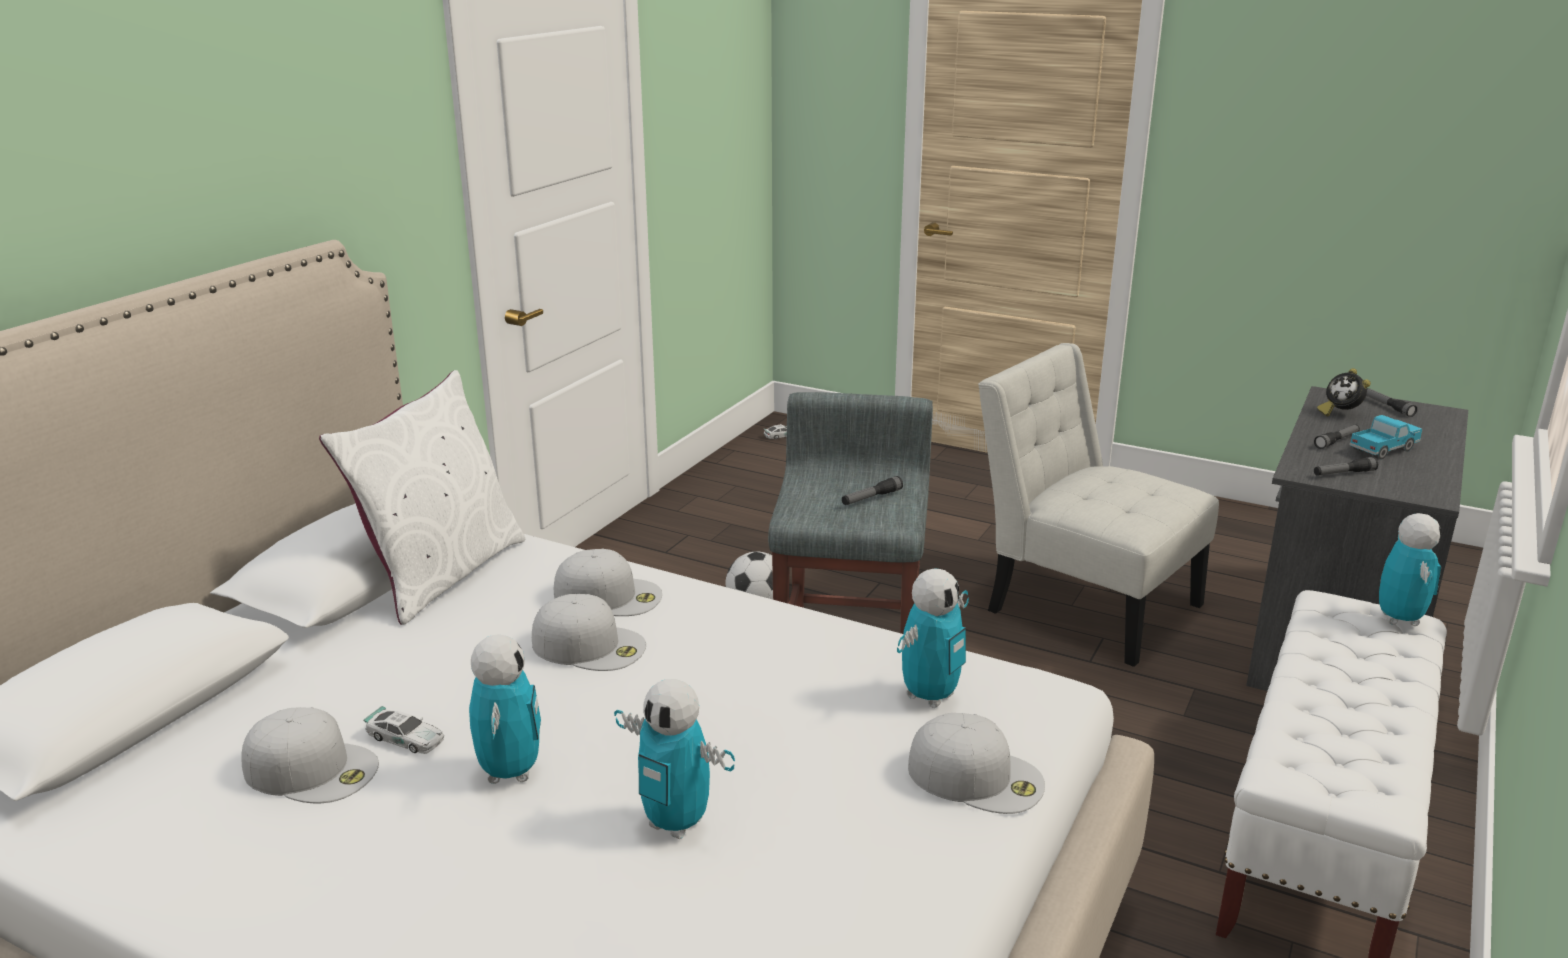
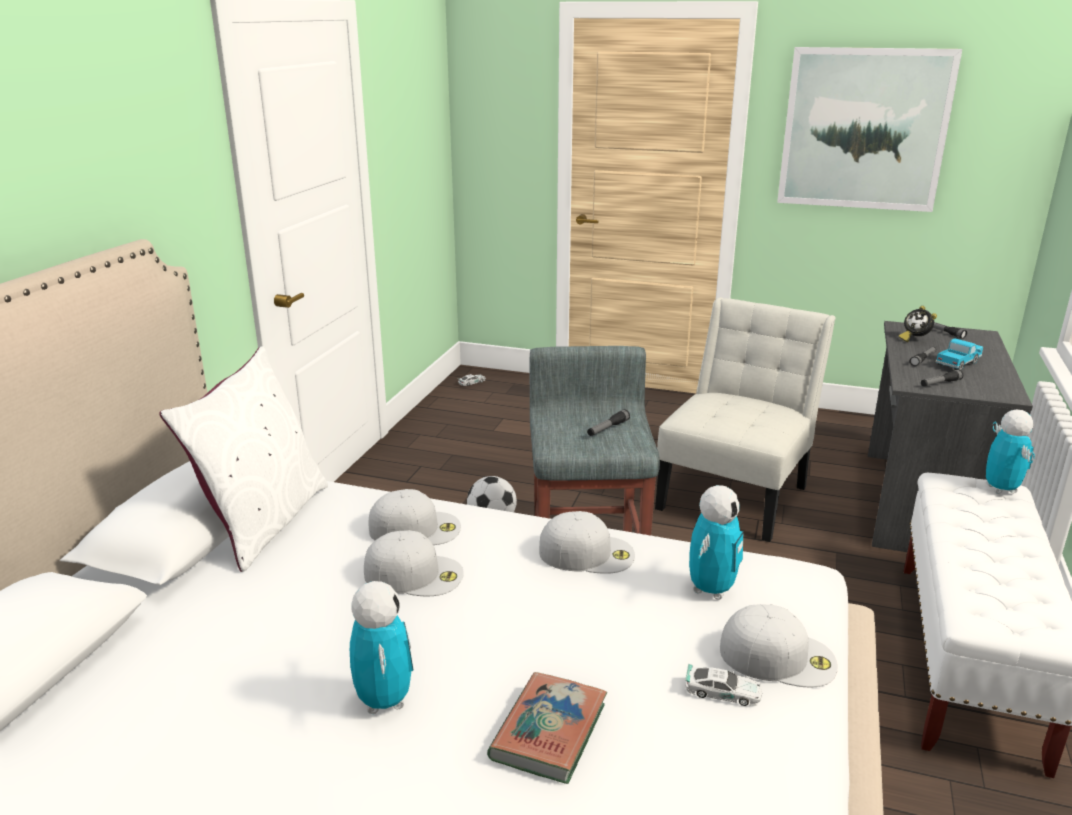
camera: 10 degrees left, 0 degrees up
(312, 768) = (198, 719): white cap -> white cap (587, 553)
(406, 738) = (278, 679): toy car -> toy car (722, 692)
(676, 823) = (549, 732): toy robot -> book
(1084, 603) = (736, 494): white chair -> white chair turned 90 degrees clockwise
(1309, 124) = (864, 129): none -> picture

